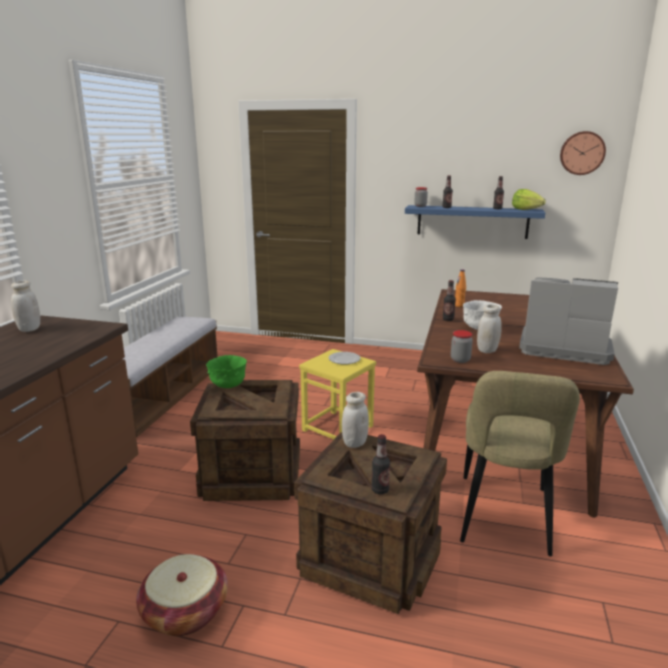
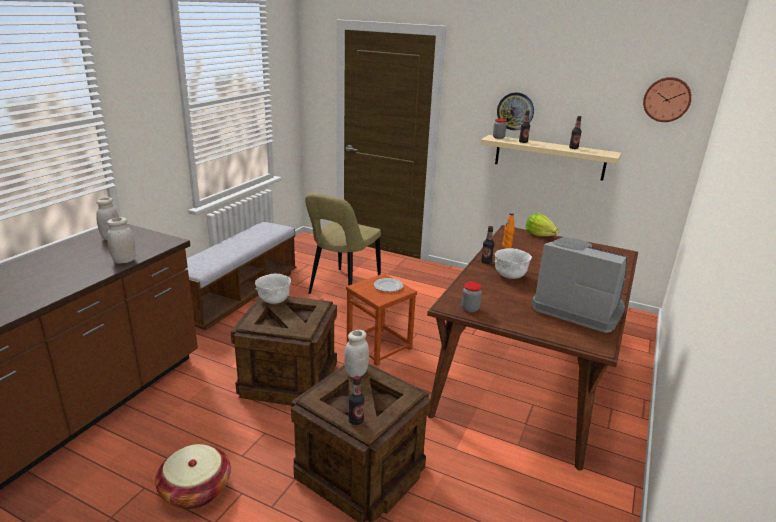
camera: 10 degrees right, 5 degrees up
(228, 386) = (274, 301): green bowl -> white bowl
(338, 428) = (379, 346): yellow stool -> brown stool
(434, 178) = (515, 111): none -> wall clock
(472, 221) = (549, 157): blue shelf -> beige shelf
(487, 350) = (502, 302): white jar -> white jar (124, 261)
(503, 518) = (493, 456): beige chair -> beige chair (343, 288)
(525, 209) = (602, 152): lettuce -> lettuce (539, 235)

